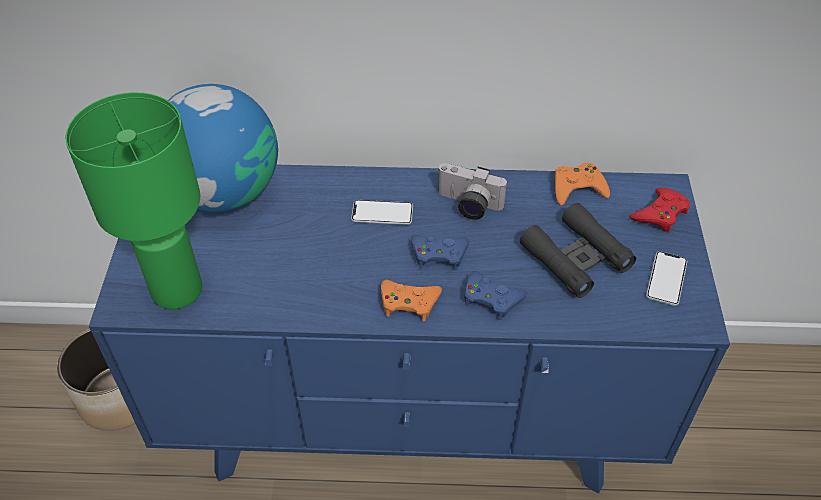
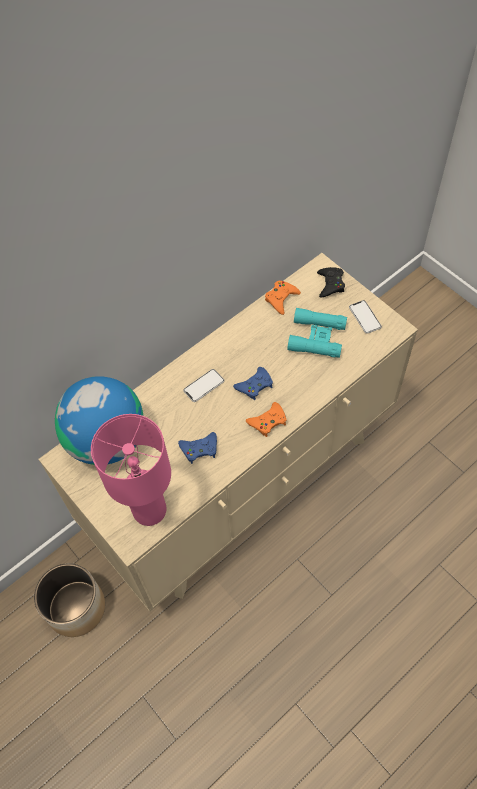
camera: 40 degrees left, 10 degrees up
(177, 289) = (149, 509): green table lamp -> pink table lamp
(411, 412) = (241, 479): blue dresser -> beige dresser
(467, 205) = (240, 349): camera -> none
(491, 298) = (302, 388): blue game controller -> blue game controller (199, 449)
(576, 257) = (317, 337): black binoculars -> turquoise binoculars
(660, 214) = (330, 284): red game controller -> black game controller

